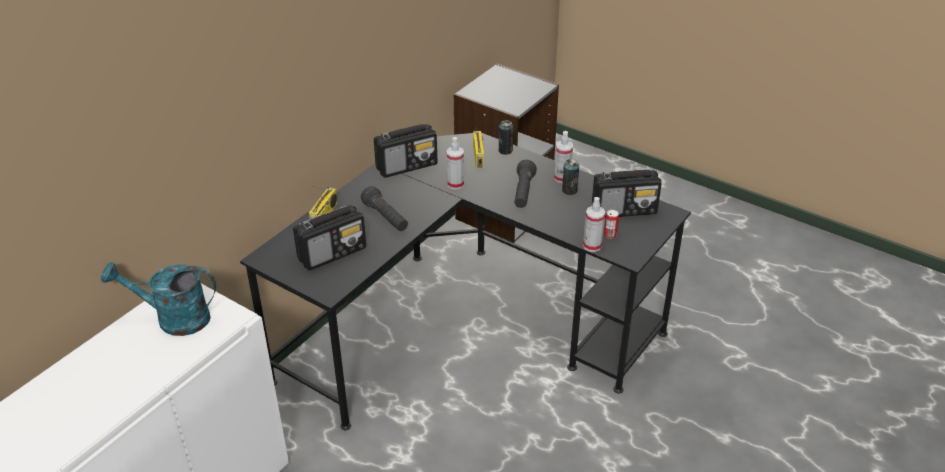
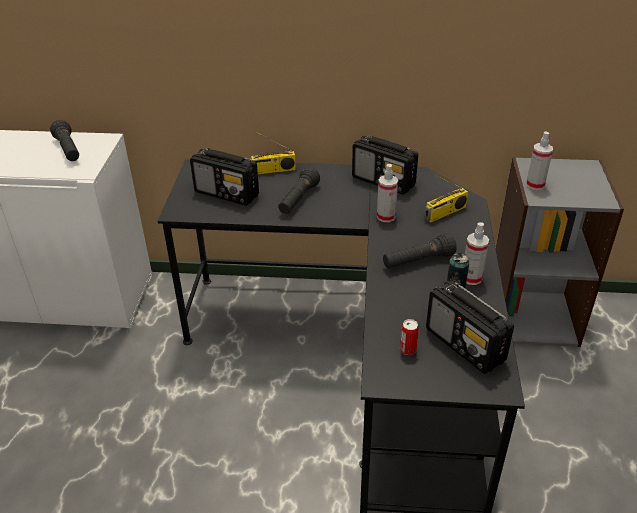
camera: 60 degrees right, 0 degrees up
(173, 319) = (68, 150): turquoise watering can -> black flashlight
(505, 150) = (474, 225): can -> none
(592, 246) = (375, 342): spray bottle -> spray bottle (535, 185)

